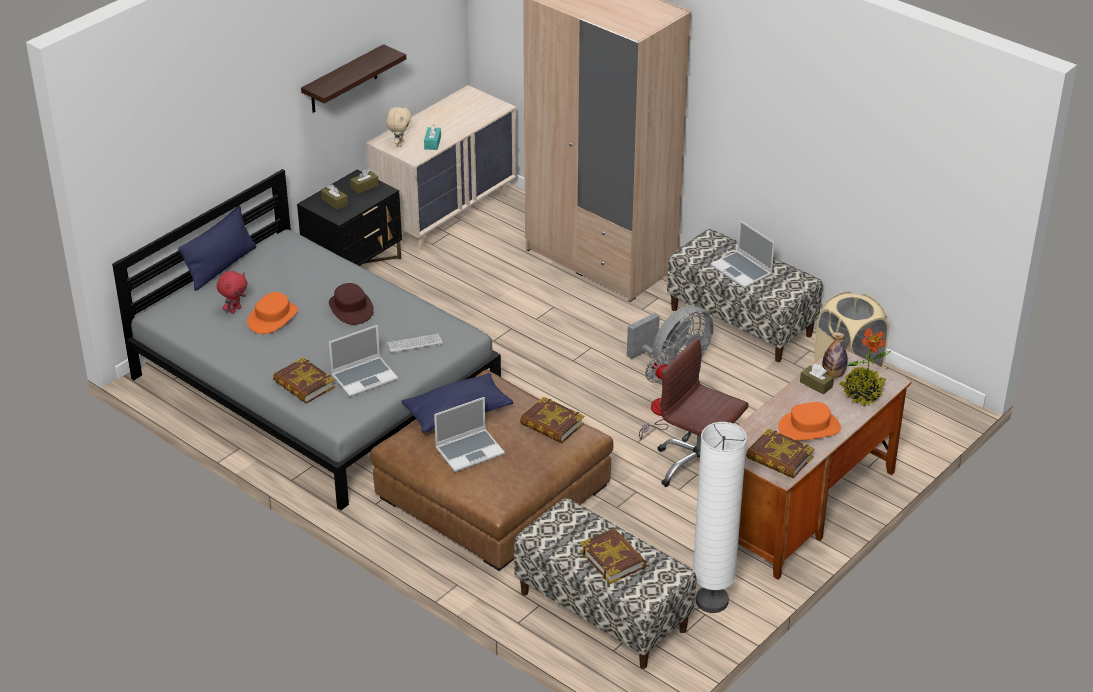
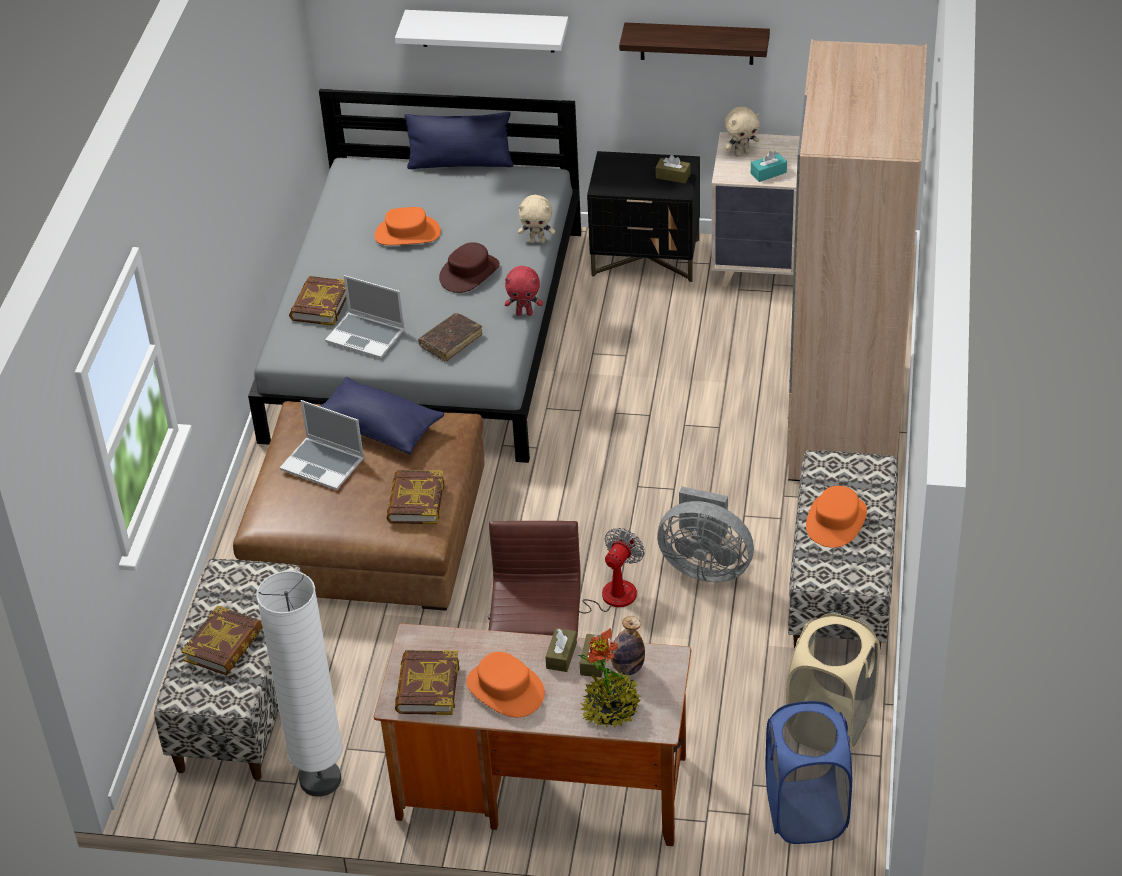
camera: 60 degrees right, 5 degrees up
(216, 144) = (487, 31): none -> white shelf
(235, 310) = (400, 206): red plush toy -> red plush toy (524, 313)
(334, 202) = (625, 171): brown tissue box -> brown tissue box (561, 655)
(352, 269) = (537, 241): none -> beige plush toy
(414, 344) = (451, 341): keyboard -> brown book
(742, 271) = (836, 521): laptop -> orange hat
(908, 412) = (806, 812): none -> blue laundry basket

